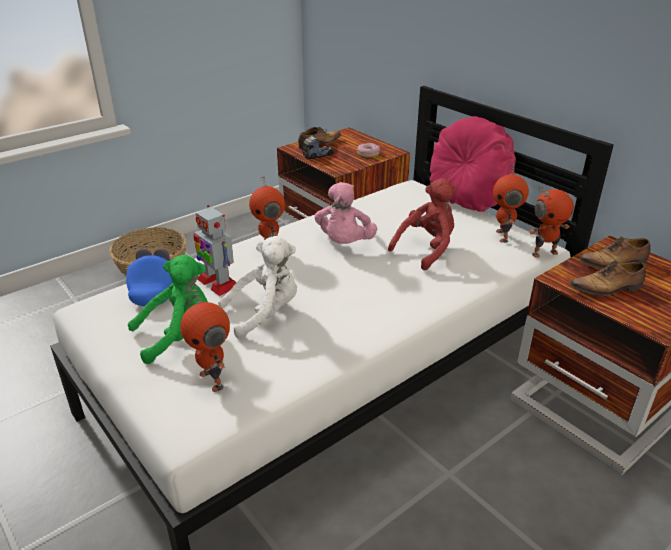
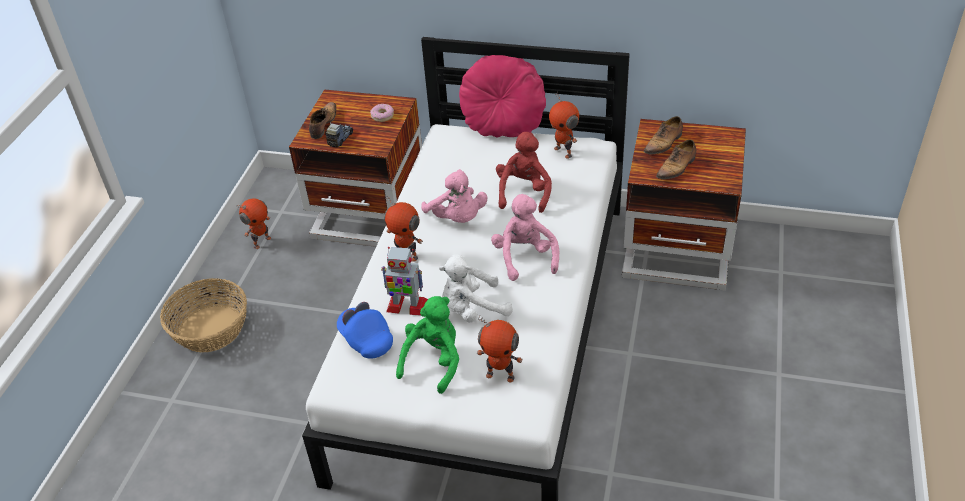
camera: 35 degrees left, 10 degrees up
(265, 313) = (472, 309): white plush toy -> white plush toy turned 135 degrees counterclockwise
(364, 297) = (525, 257): none -> pink plush toy
(544, 253) = (604, 153): toy robot -> toy robot (261, 242)

